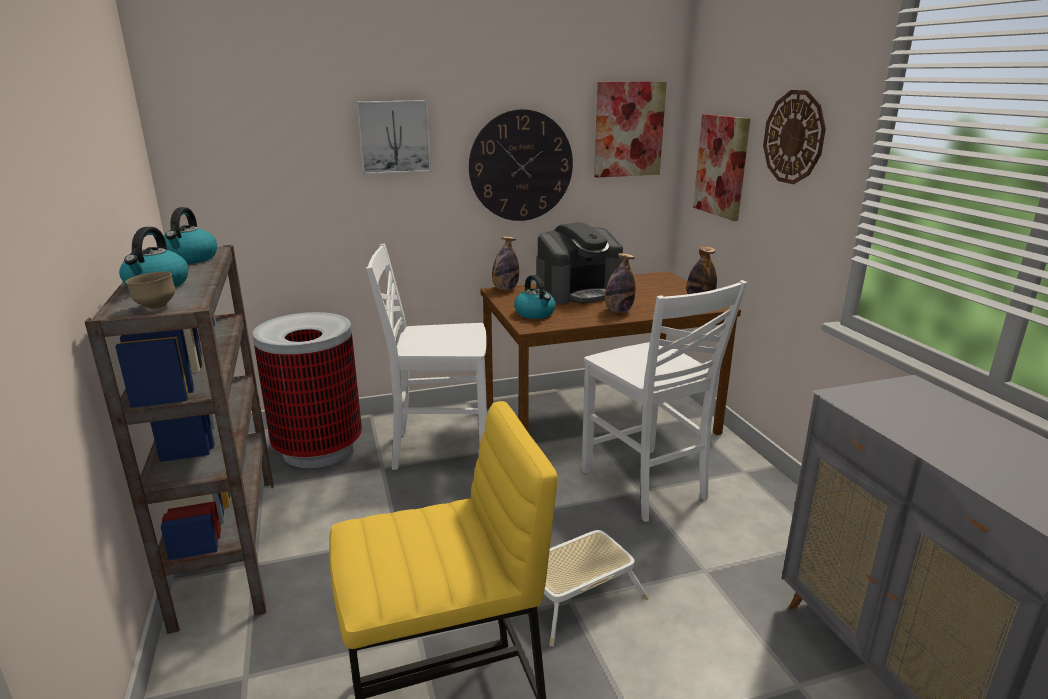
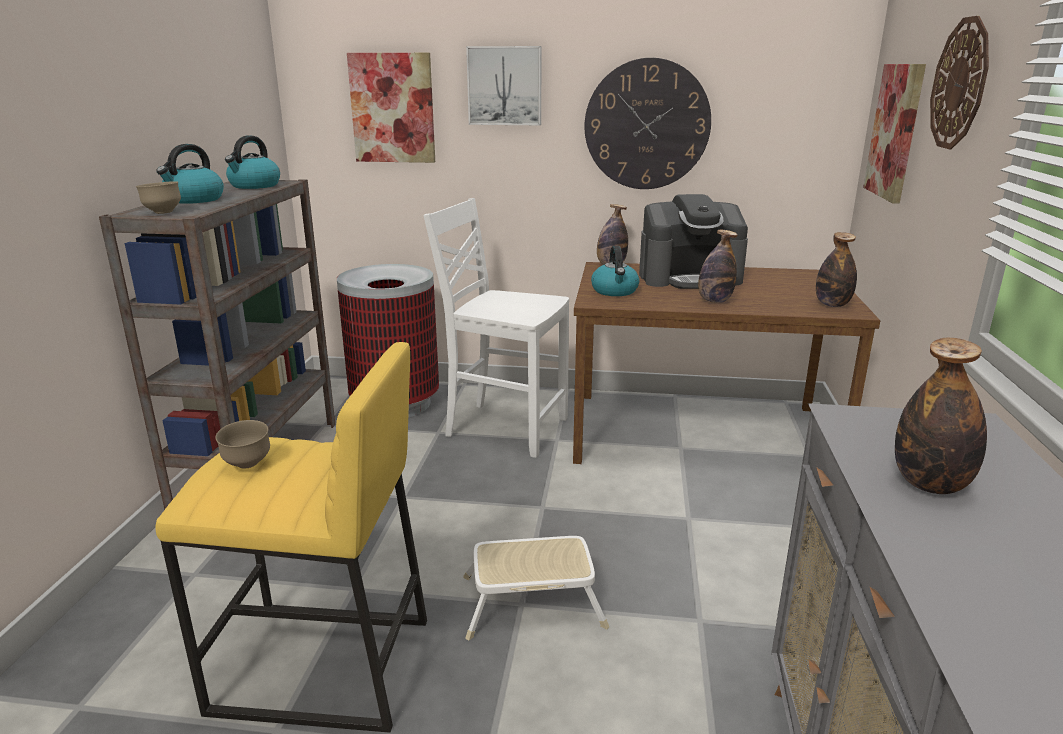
camera: 25 degrees right, 0 degrees up
(392, 549) = (247, 465): none -> brown bowl
(628, 129) = (790, 85): picture -> picture (392, 108)
(646, 485) = (700, 514): white chair -> none
(942, 435) = (930, 484): none -> bottle

